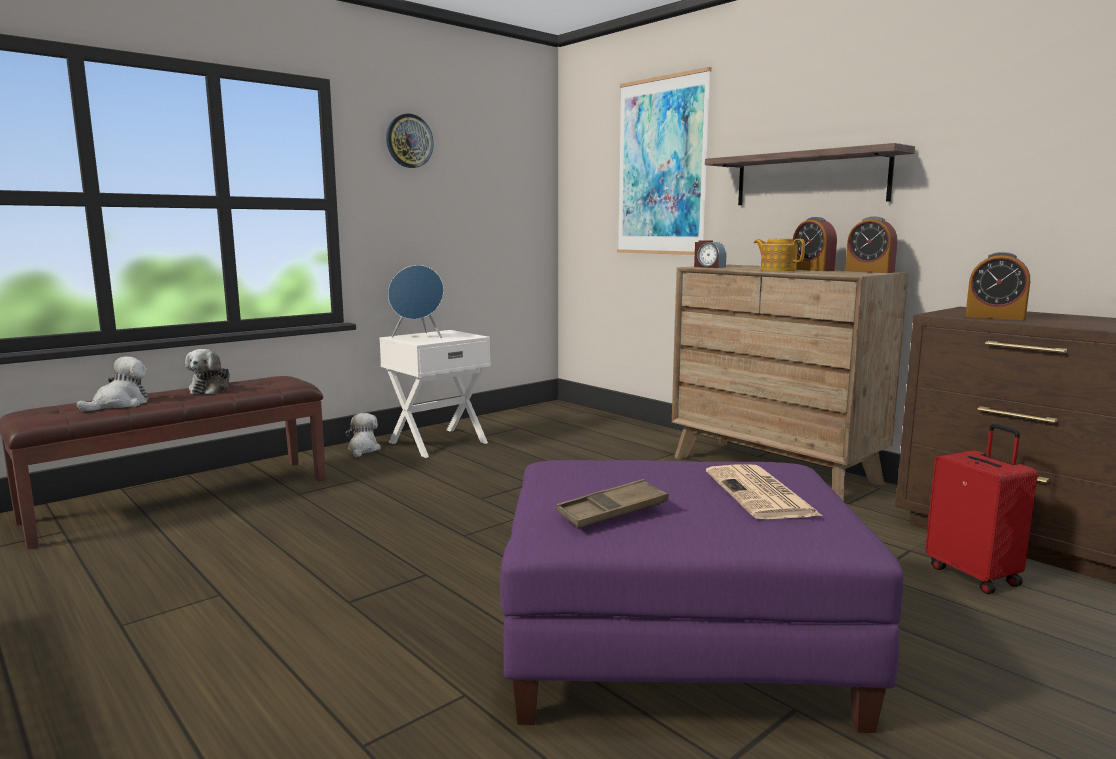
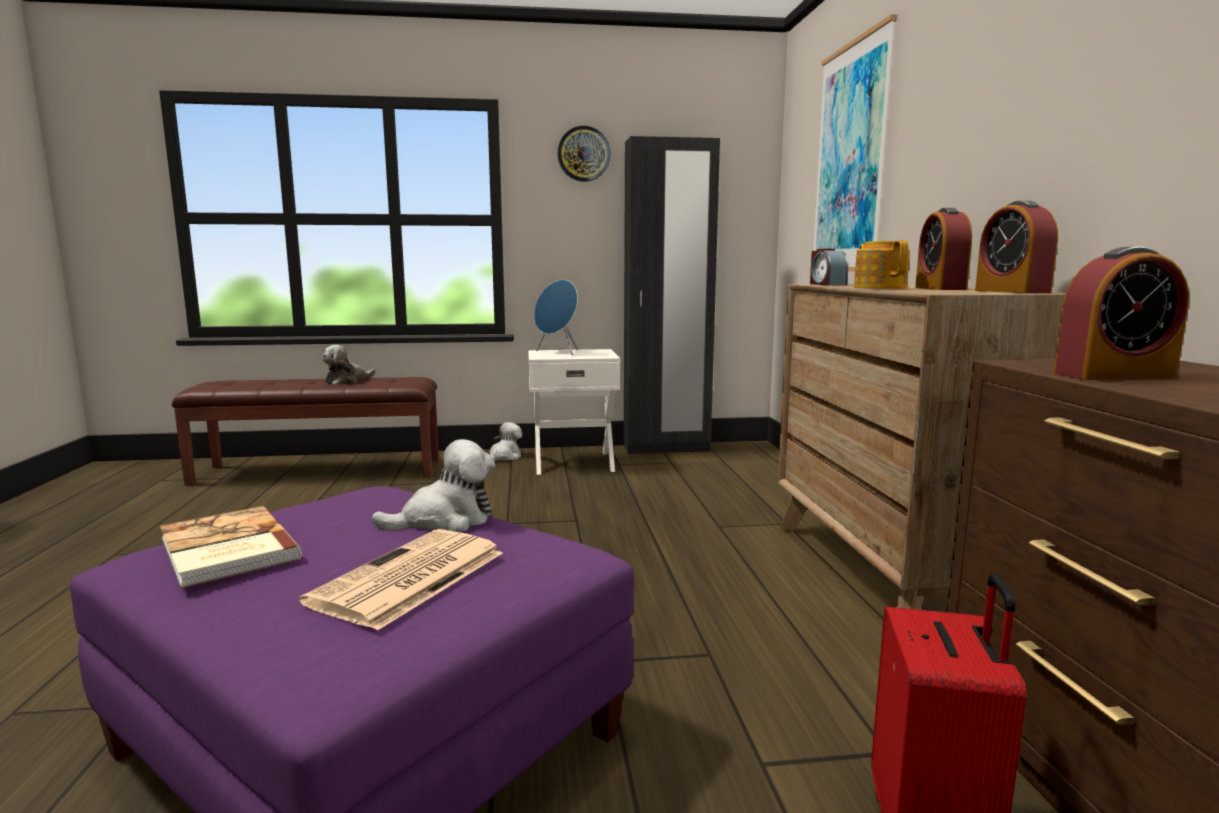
camera: 35 degrees right, 0 degrees up
(119, 404) = (267, 384): plush toy -> plush toy (445, 520)
(493, 418) = (666, 448): none -> black wardrobe
(612, 511) = (225, 550): brown tray -> book
(810, 179) = (982, 152): shelf -> none
(995, 317) = (1113, 375): alarm clock -> alarm clock turned 75 degrees counterclockwise

